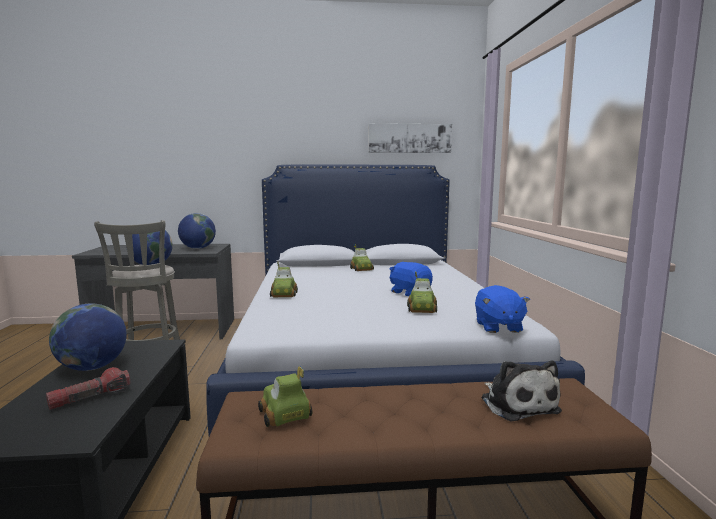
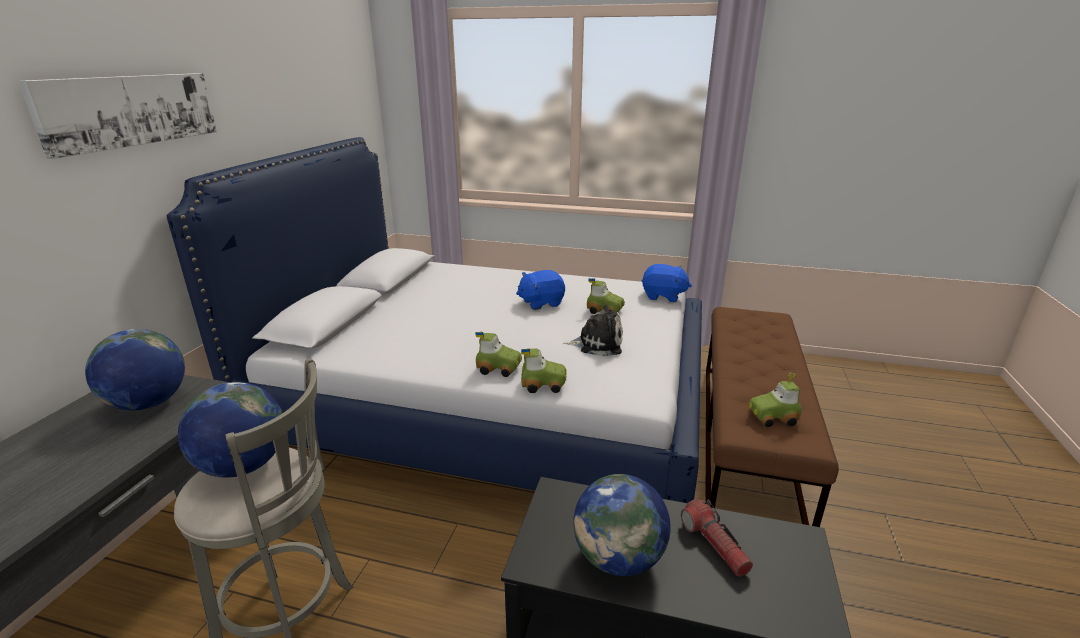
camera: 70 degrees left, 15 degrees up
(362, 269) = (406, 305): toy car -> toy car (543, 384)
(409, 138) = (324, 99): picture -> picture (130, 110)
(517, 403) = (755, 332): plush toy -> plush toy (597, 344)

